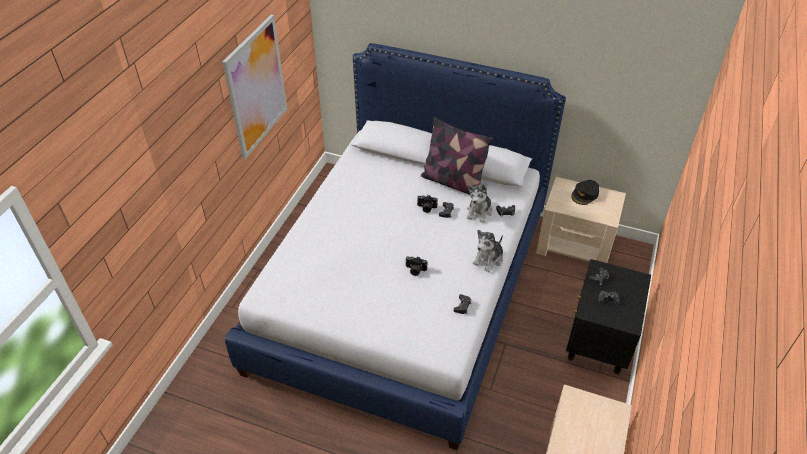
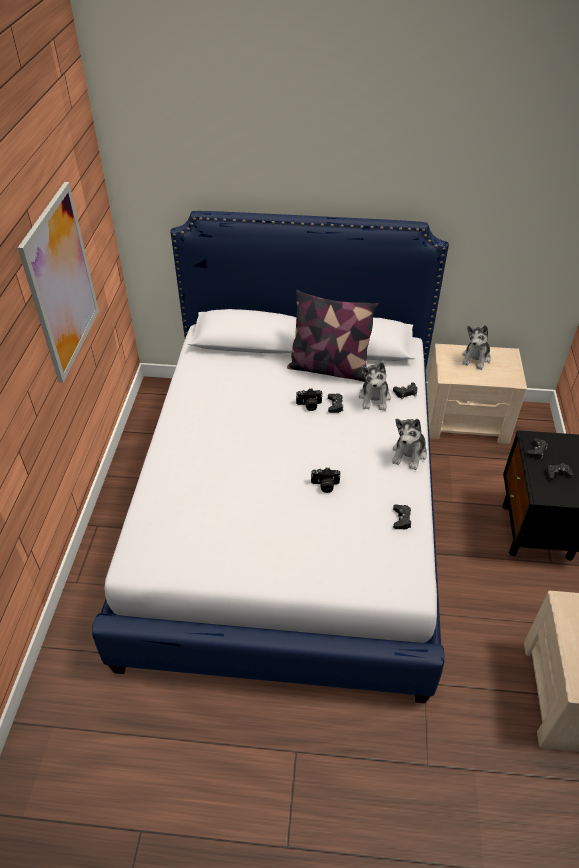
camera: 15 degrees left, 0 degrees up
(585, 195) = (476, 358): black cap -> plush toy

